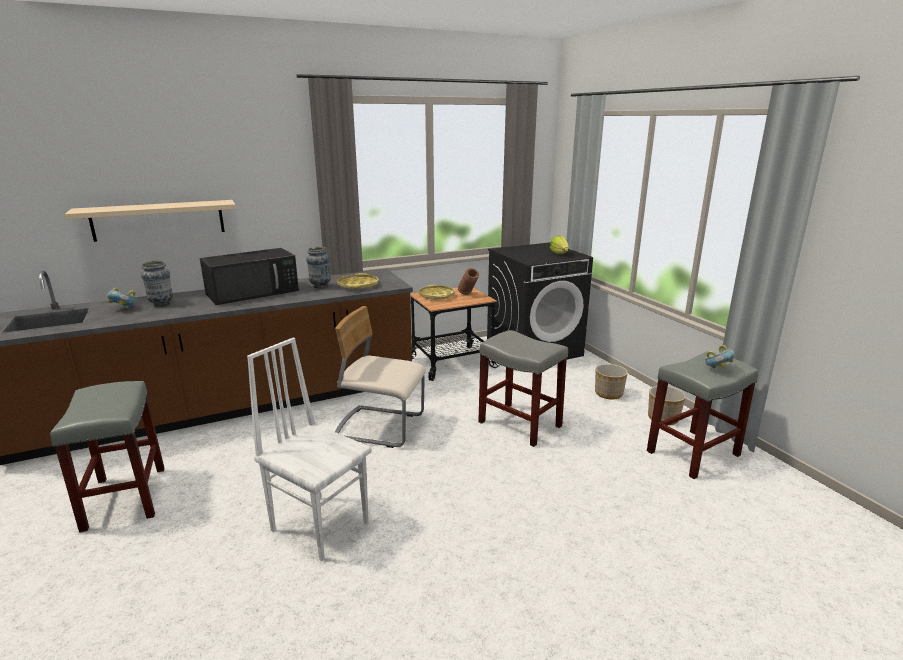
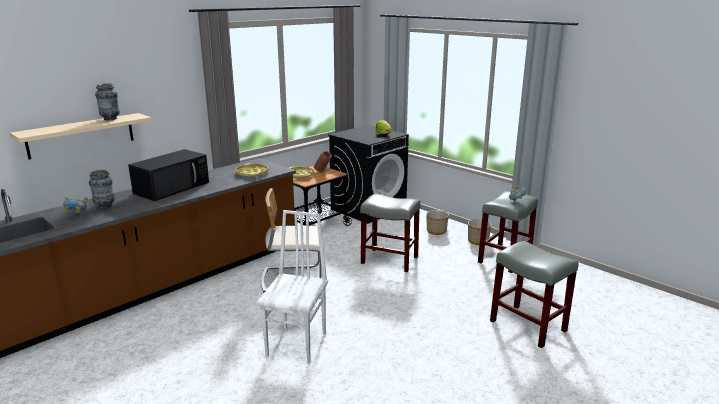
camera: 20 degrees left, 0 degrees up
(125, 497) = (131, 360): grey stool -> grey stool (527, 326)
(320, 286) = (222, 177): vase -> vase (110, 119)
(320, 525) = (298, 344): white chair -> white chair turned 90 degrees clockwise

